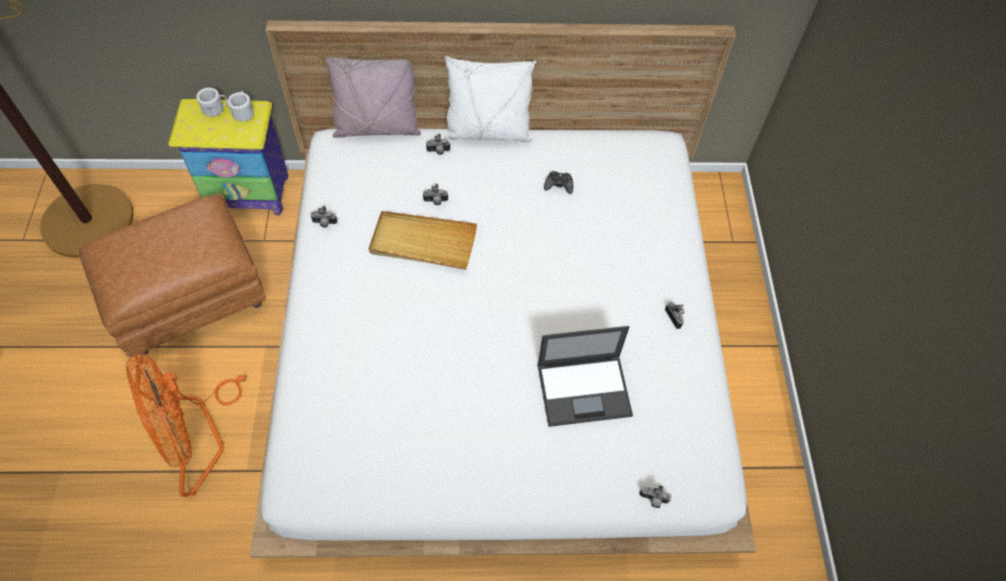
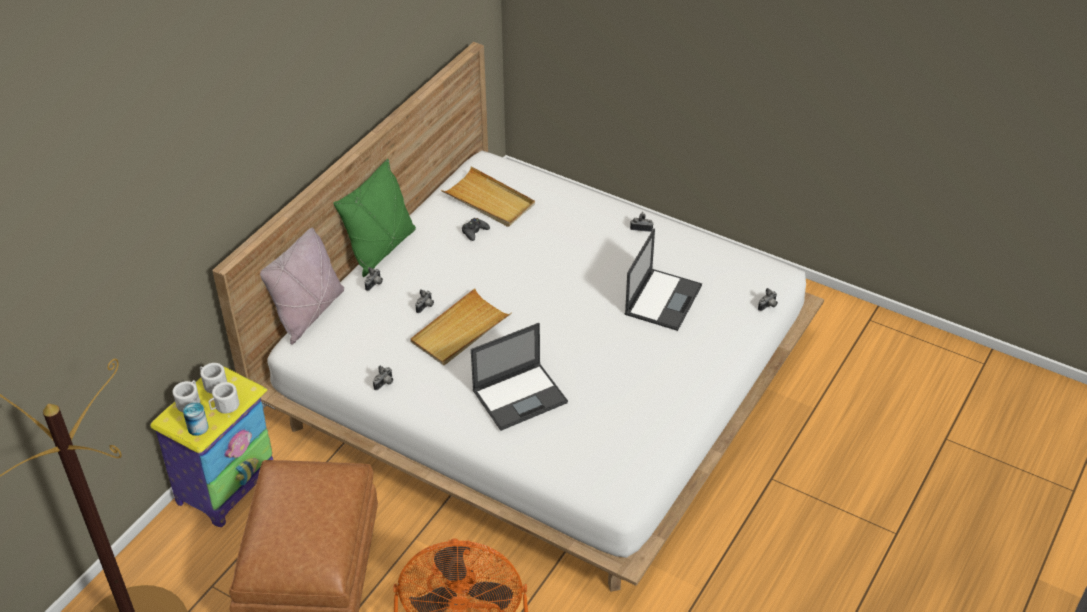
camera: 55 degrees left, 15 degrees down
(190, 129) = (198, 428): none -> can
(223, 132) = (224, 406): none -> white mug
(370, 334) = (520, 396): none -> laptop
(488, 132) = (381, 249): white pillow -> green pillow
(609, 173) = (489, 200): none -> beige tray

